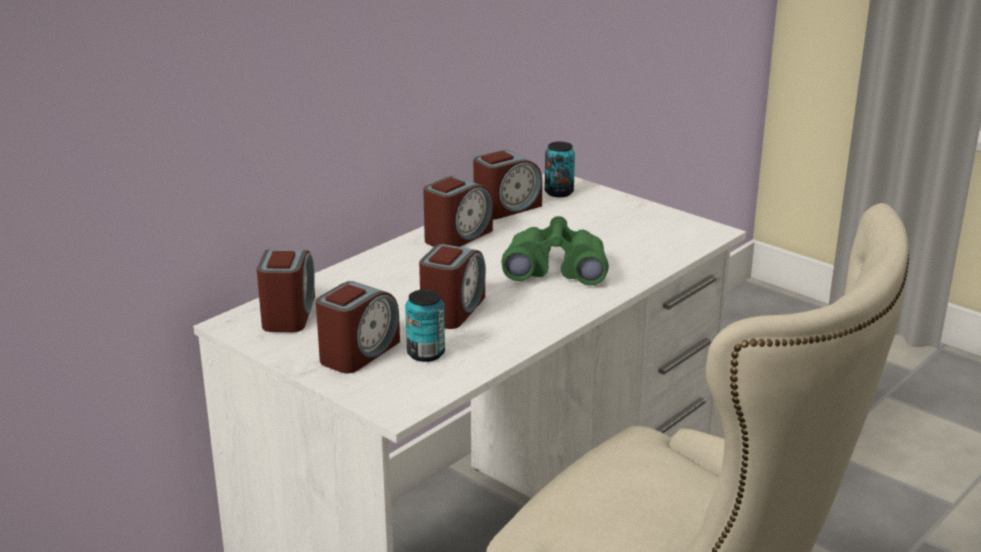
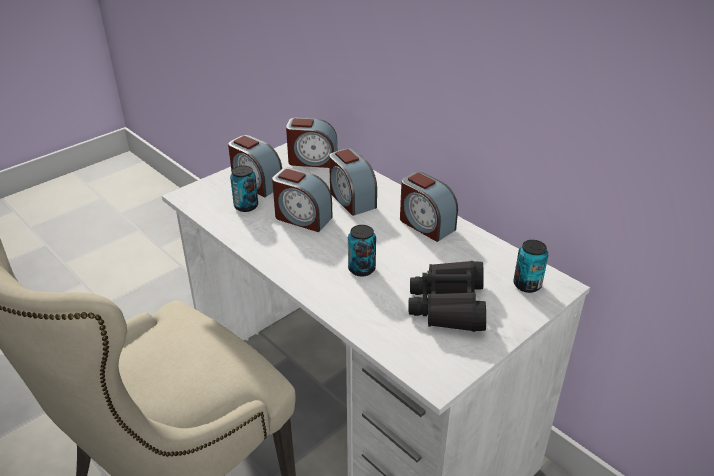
camera: 95 degrees right, 10 degrees up
(506, 208) = (485, 252): alarm clock -> alarm clock (351, 199)
(556, 269) = (361, 269): green binoculars -> can
(604, 226) = (448, 305): none -> black binoculars

